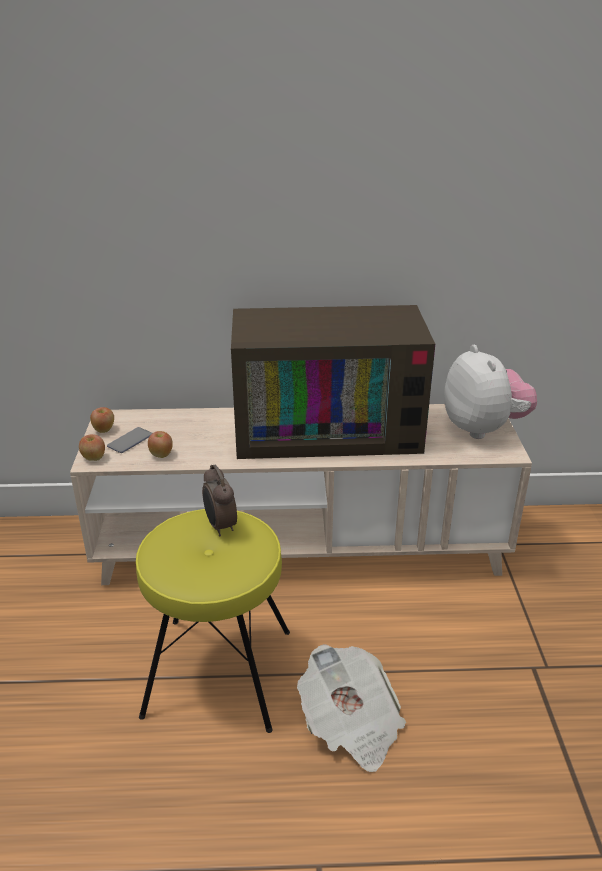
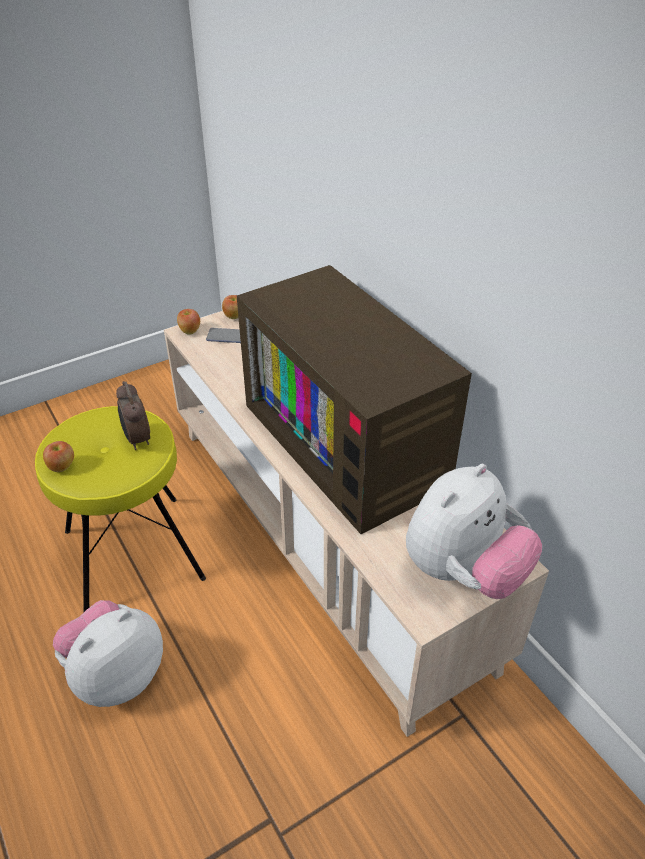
camera: 60 degrees right, 10 degrees up
(161, 455) = (220, 361): apple -> apple (62, 467)
(220, 526) = (137, 439): alarm clock -> alarm clock turned 60 degrees counterclockwise
(351, 724) = (116, 674): newspaper -> plush toy

